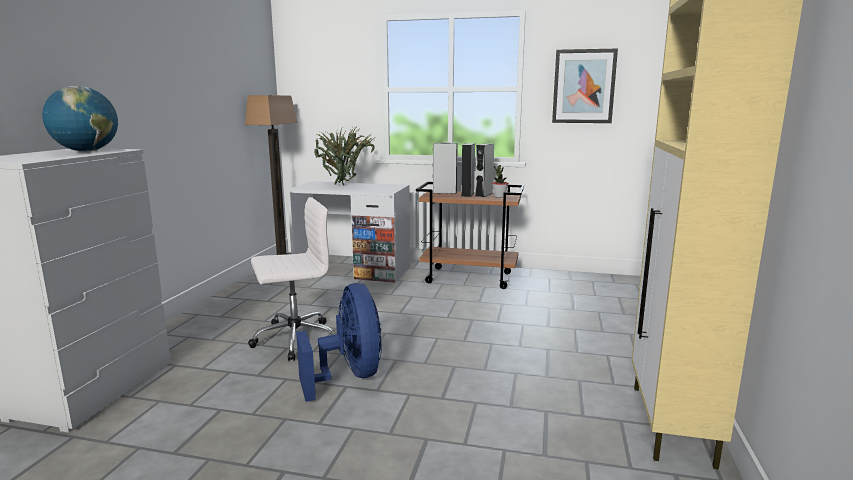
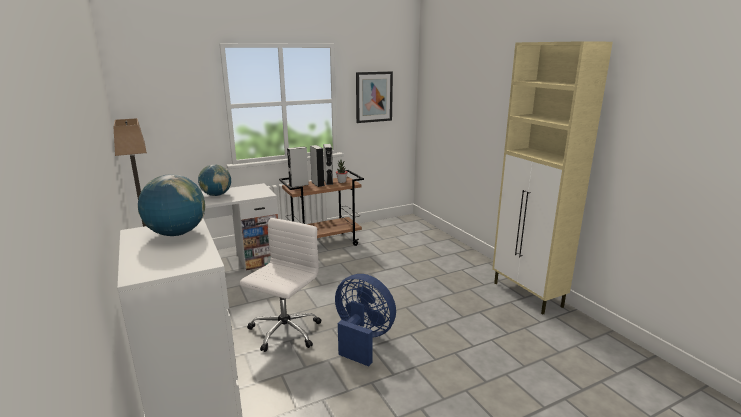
camera: 40 degrees left, 5 degrees up
(343, 186) = (216, 195): potted plant -> globe

